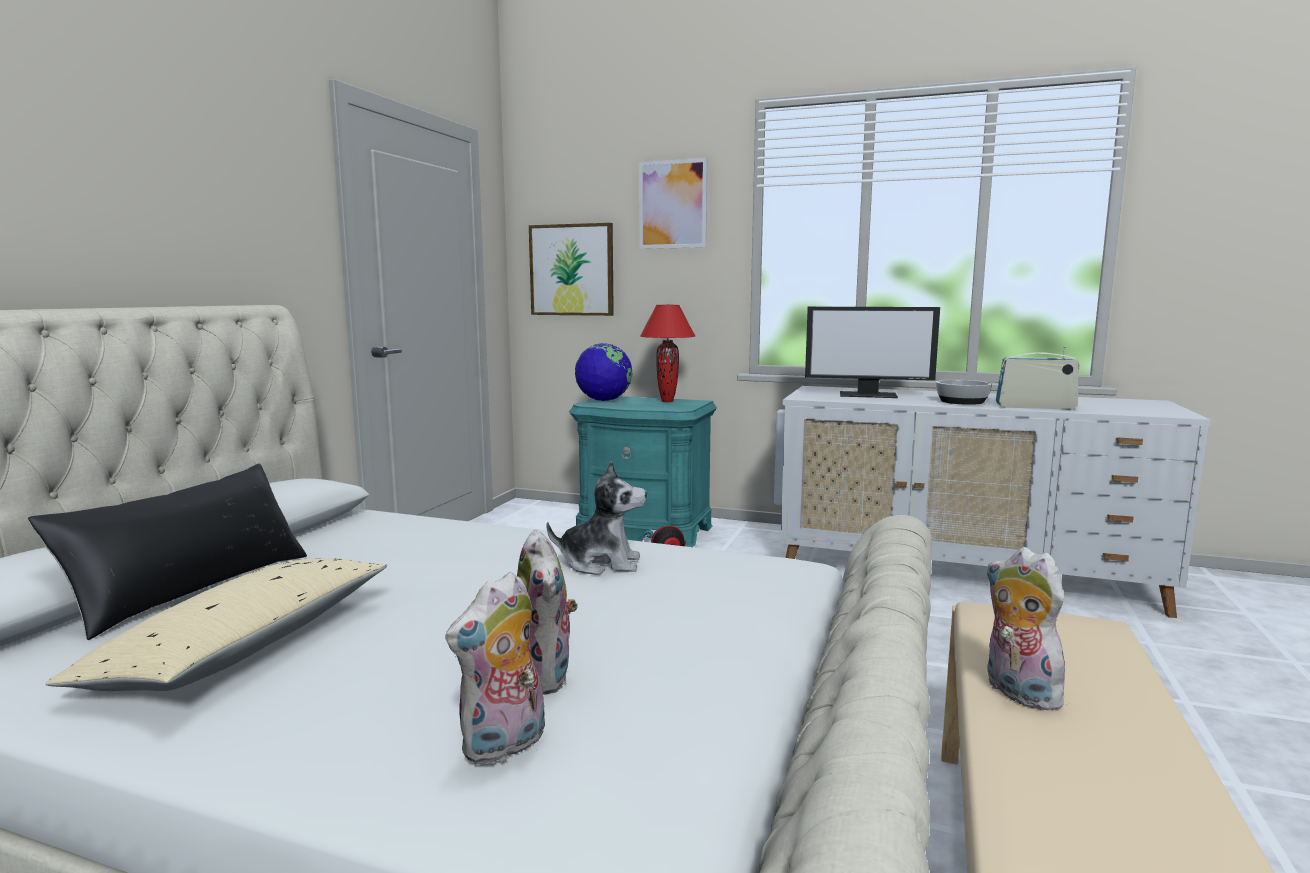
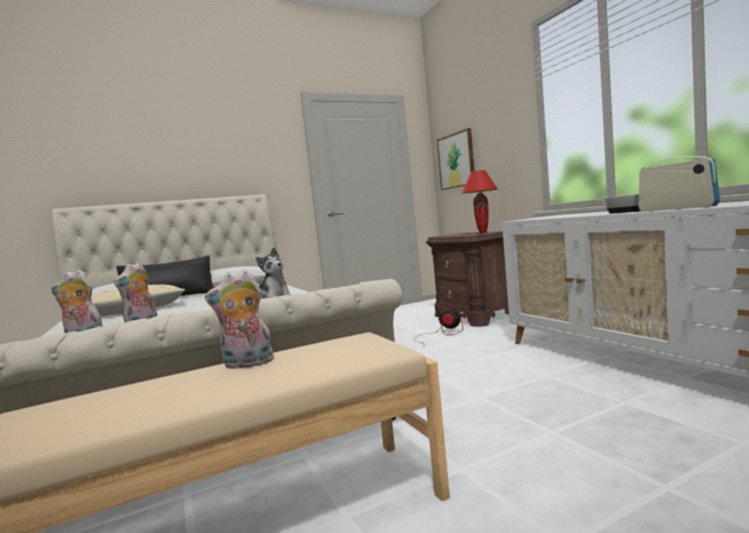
camera: 45 degrees right, 5 degrees down
(604, 400) = (451, 234): globe -> none
(642, 533) = (472, 316): turquoise nightstand -> brown nightstand
(672, 204) = (496, 107): picture -> none
(868, 395) = (575, 214): monitor -> none
(1016, 692) = (247, 364): plush toy -> plush toy turned 120 degrees counterclockwise

